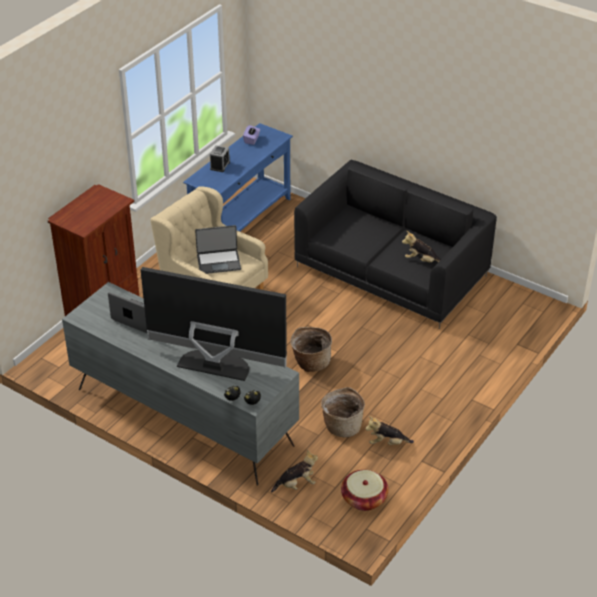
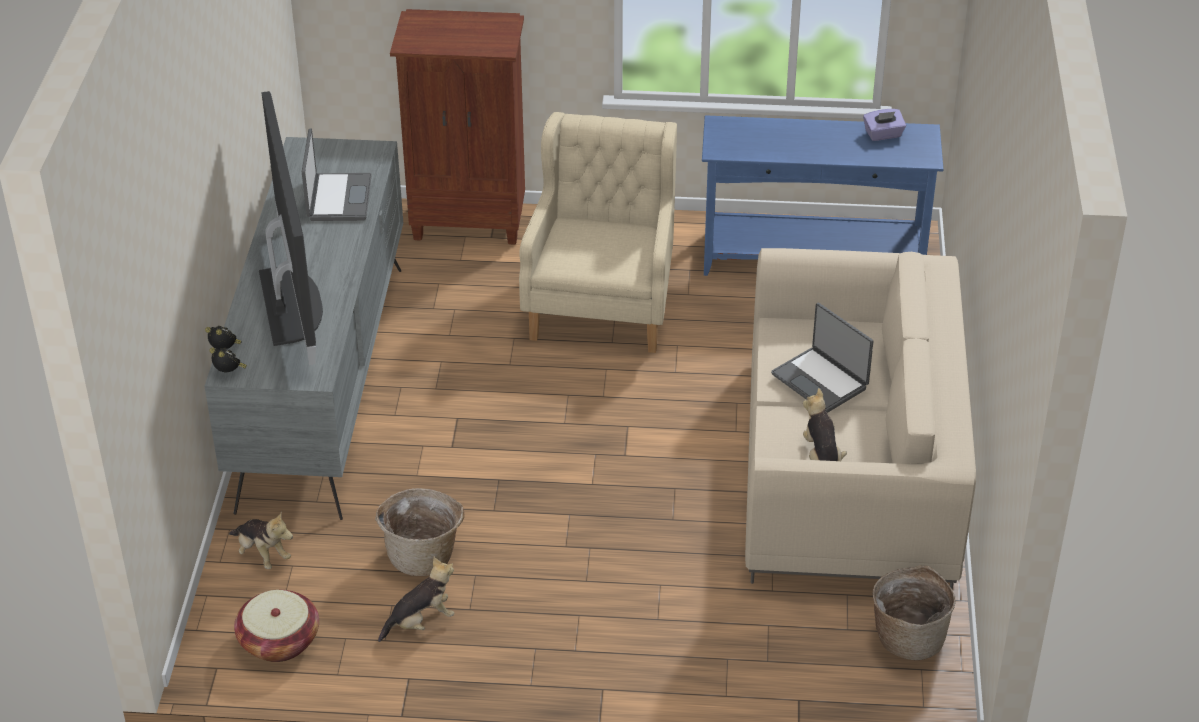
camera: 60 degrees right, 0 degrees up
(218, 262) = (605, 245): laptop -> laptop (821, 381)
(220, 165) = (781, 131): alarm clock -> none
(310, 362) = (541, 464): basket -> basket (908, 637)
(387, 443) = (421, 622): plush toy -> plush toy turned 90 degrees clockwise
(392, 271) = (850, 470): black sofa -> beige sofa

